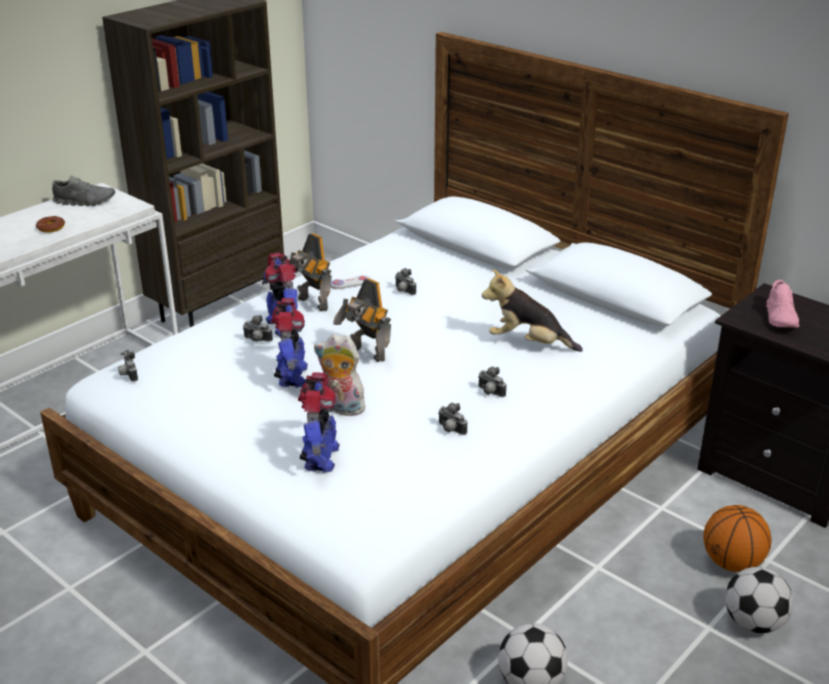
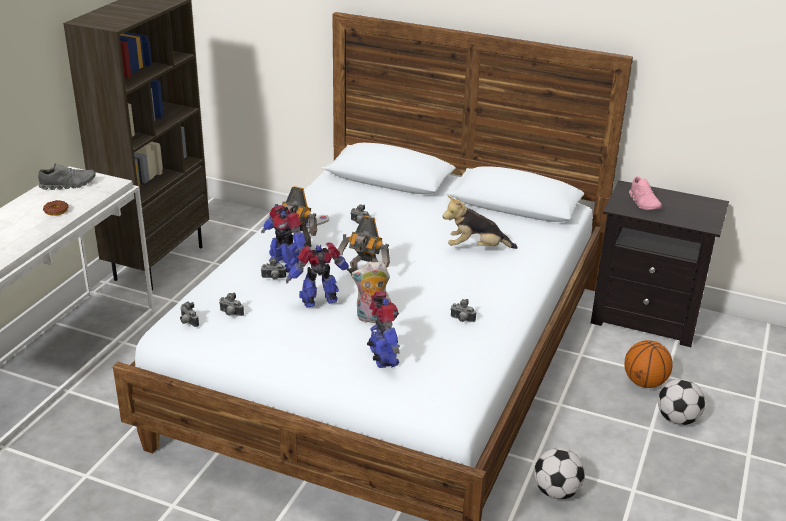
camera: 20 degrees left, 0 degrees up
(291, 376) = (320, 301): toy robot -> toy robot turned 90 degrees counterclockwise
(489, 393) = (472, 288): camera -> camera (230, 314)

